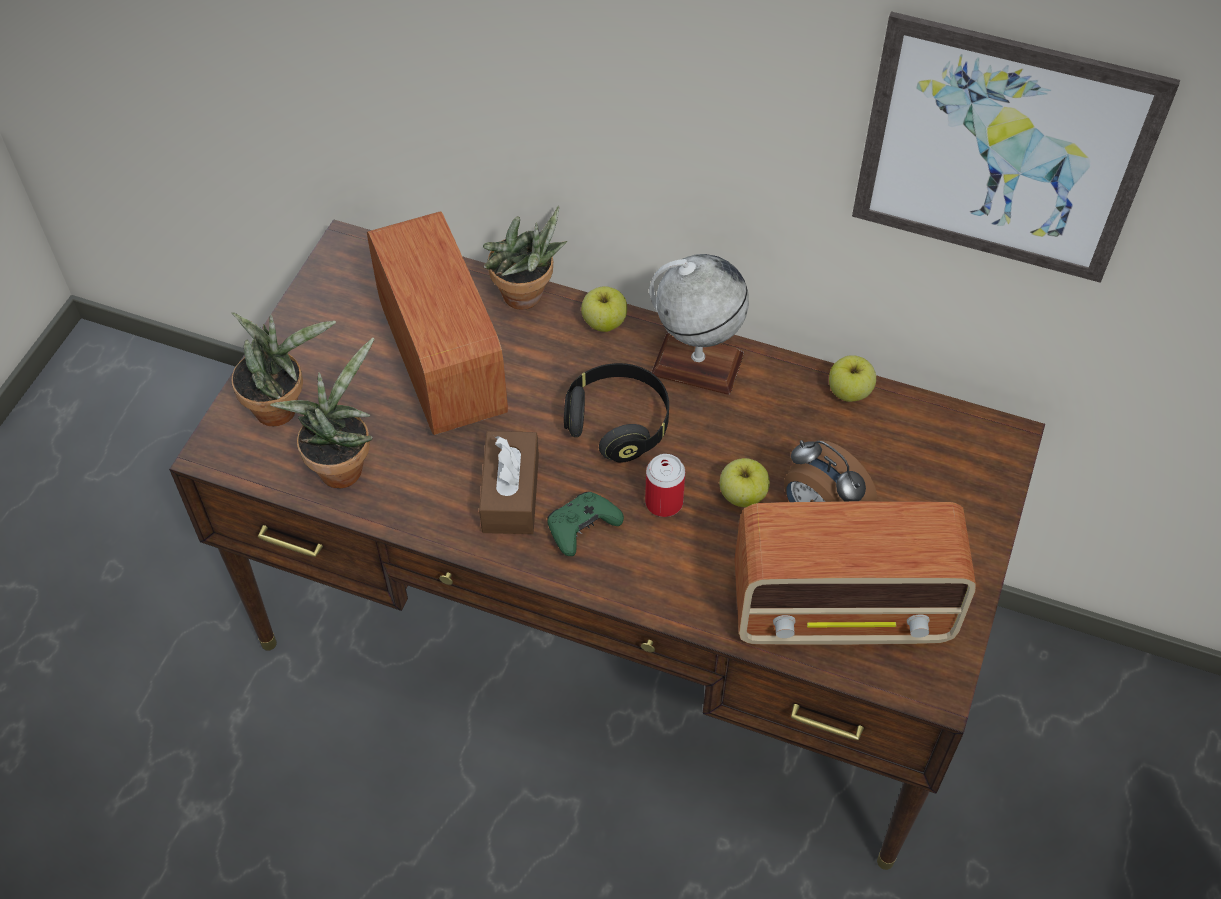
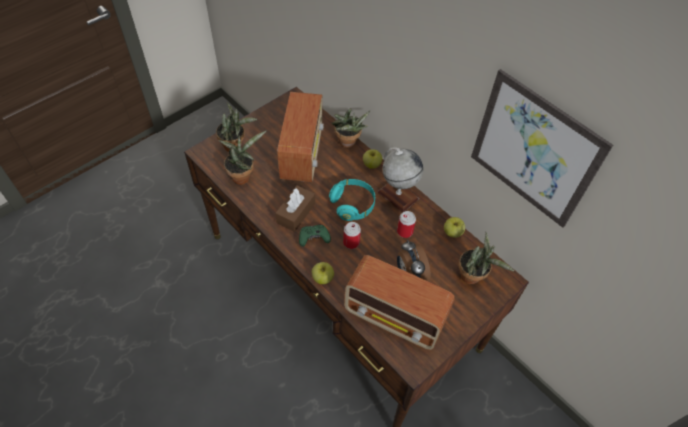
camera: 25 degrees right, 0 degrees up
(618, 423) = (352, 205): black headphones -> turquoise headphones
(742, 495) = (383, 253): apple -> apple (322, 278)
(756, 431) = (404, 231): none -> can
(940, 461) = (473, 277): none -> potted plant

